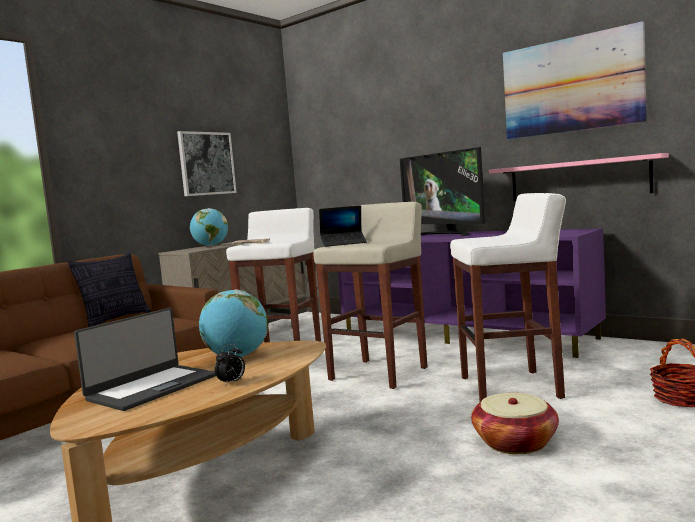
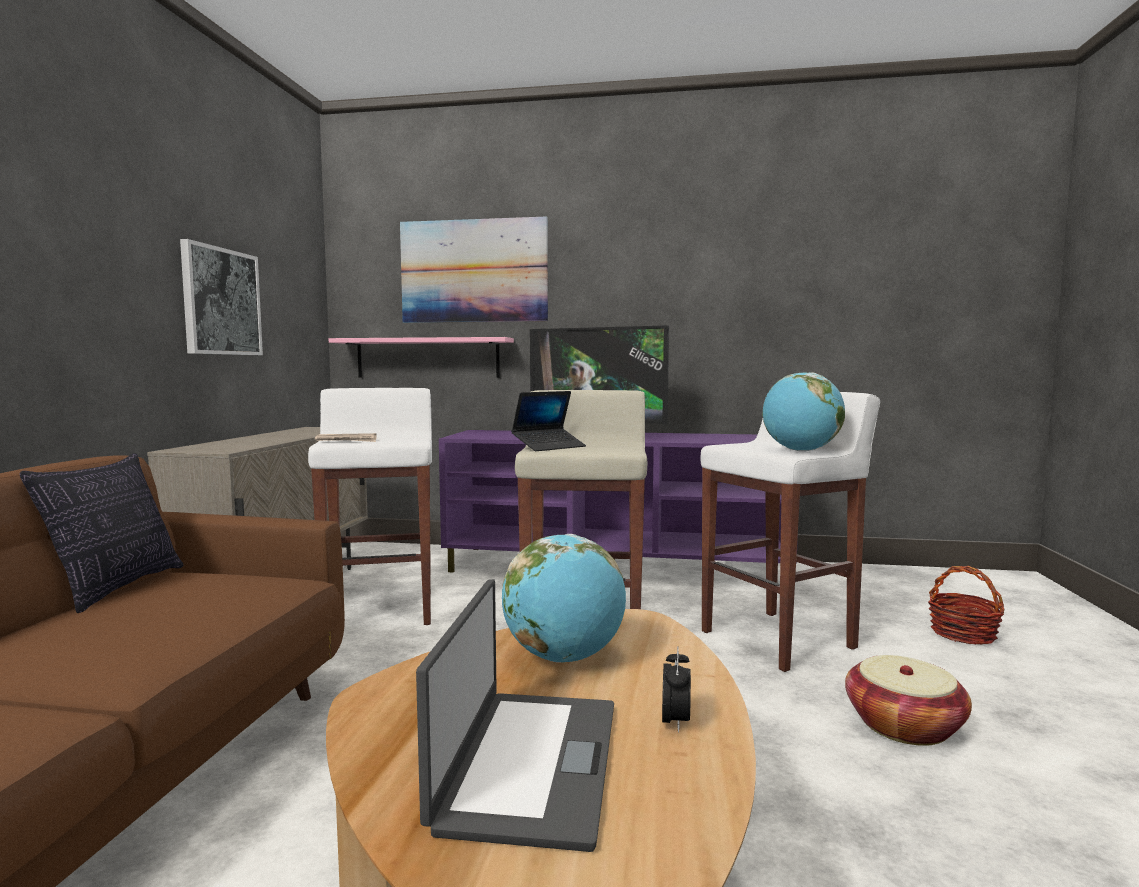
camera: 30 degrees left, 0 degrees up
(210, 246) = (235, 441): globe -> globe (801, 451)
(571, 85) = (755, 265): picture -> picture (474, 271)
(578, 179) = (756, 376): pink shelf -> pink shelf (427, 358)

